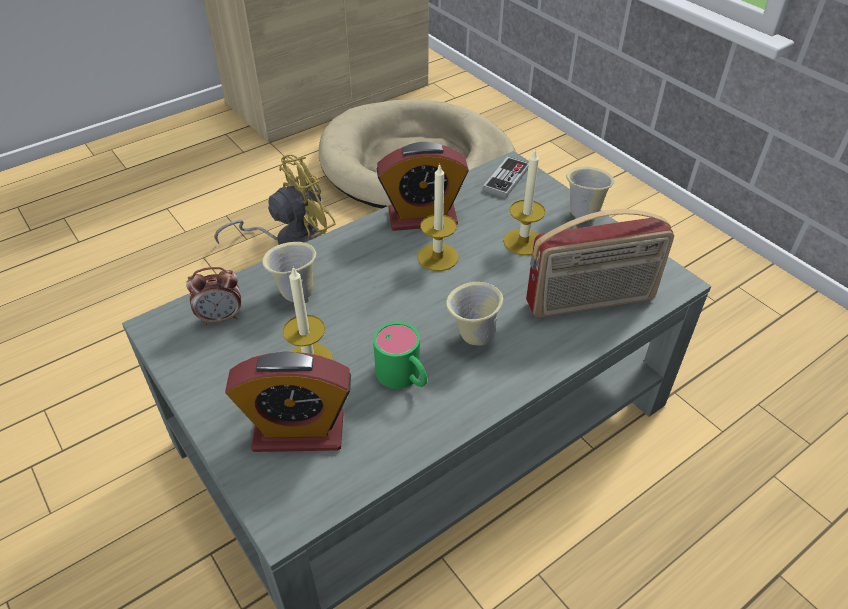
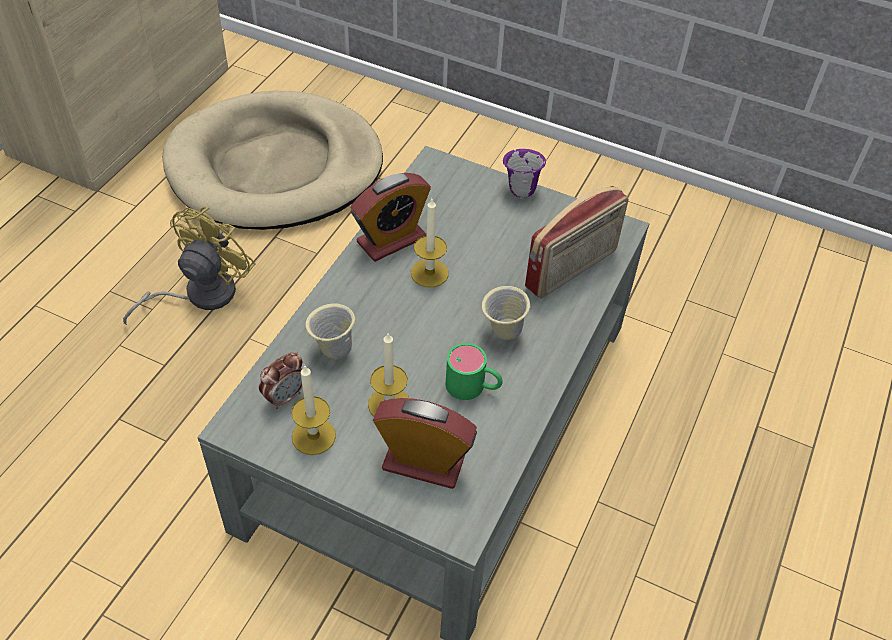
camera: 30 degrees left, 5 degrees up
(298, 432) = (423, 463): alarm clock -> alarm clock turned 135 degrees counterclockwise
(506, 179) = (438, 177): game controller -> none
(523, 242) = (489, 234): candle -> candle (313, 436)
(583, 213) = (520, 190): beige mug -> purple mug

